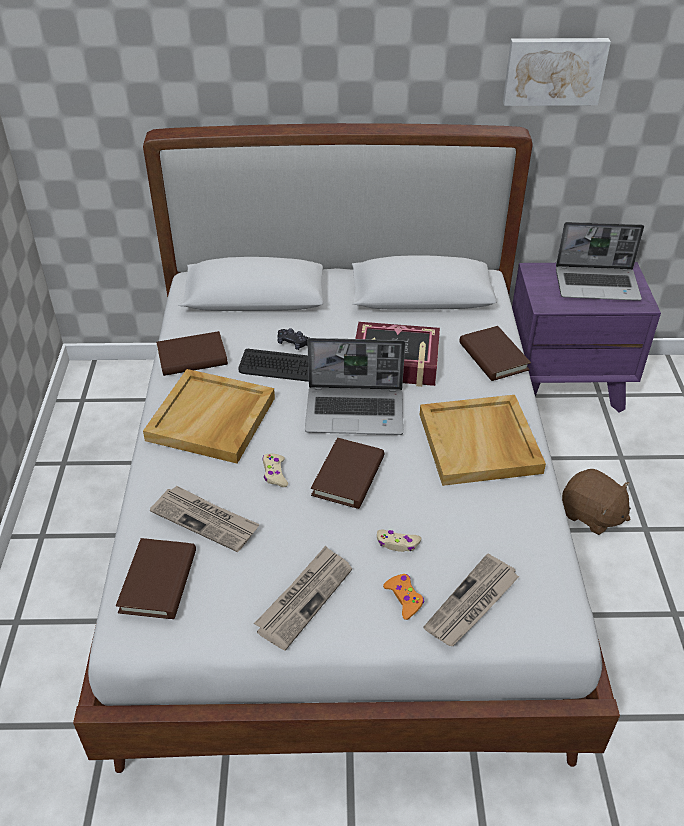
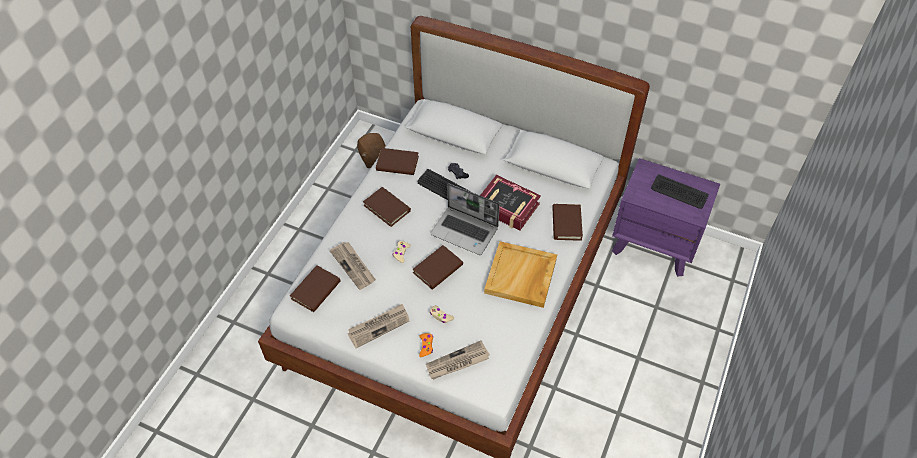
camera: 25 degrees right, 10 degrees up
(212, 420) = (387, 208): beige tray -> brown book
(554, 70) = (671, 54): picture -> none
(591, 515) = (610, 336): brown plush toy -> brown plush toy (373, 158)
(598, 284) = (679, 192): laptop -> keyboard

